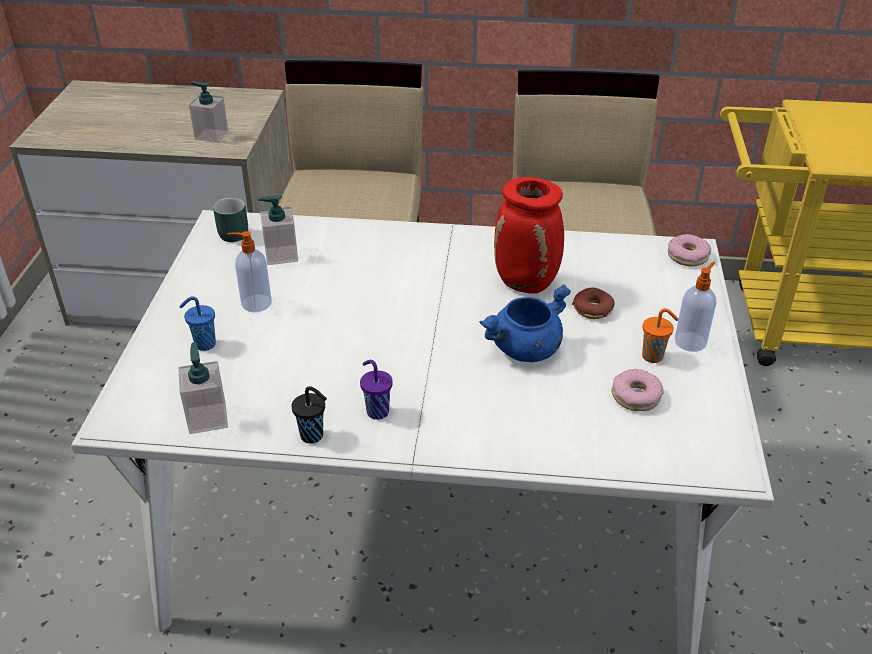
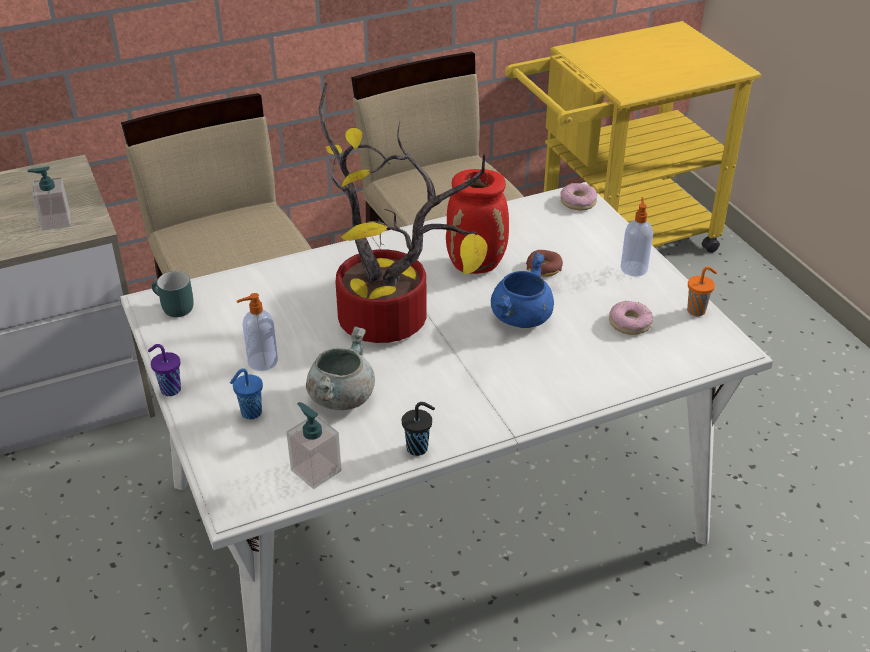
camera: 30 degrees left, 0 degrees up
(281, 255) = (242, 312): soap dispenser -> none
(291, 359) = (341, 396): none -> grey cooking pot
(376, 411) = (451, 409): purple cup -> purple cup (169, 389)
(401, 306) = (391, 319): none -> potted plant
(654, 357) = (618, 289): orange cup -> orange cup (697, 310)

